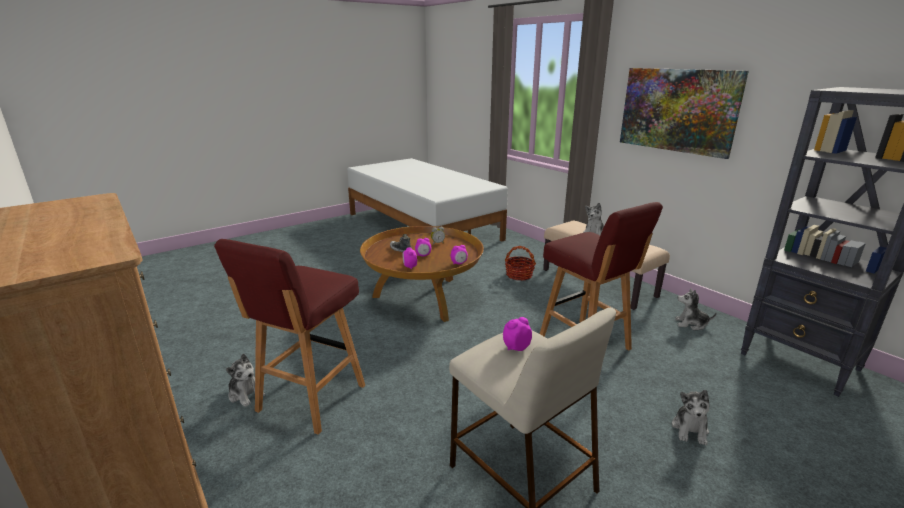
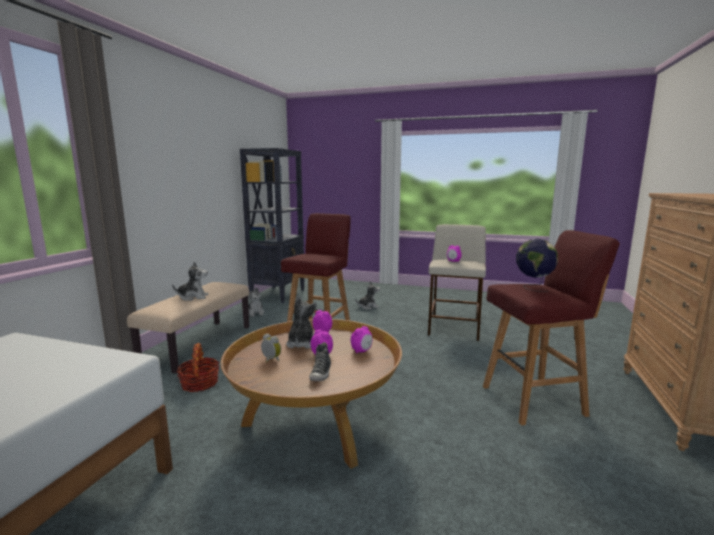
camera: 125 degrees left, 10 degrees down
(246, 394) = (596, 435): plush toy -> plush toy (301, 343)
(307, 281) = (533, 287): none -> globe
(677, 110) = (170, 167): picture -> none

